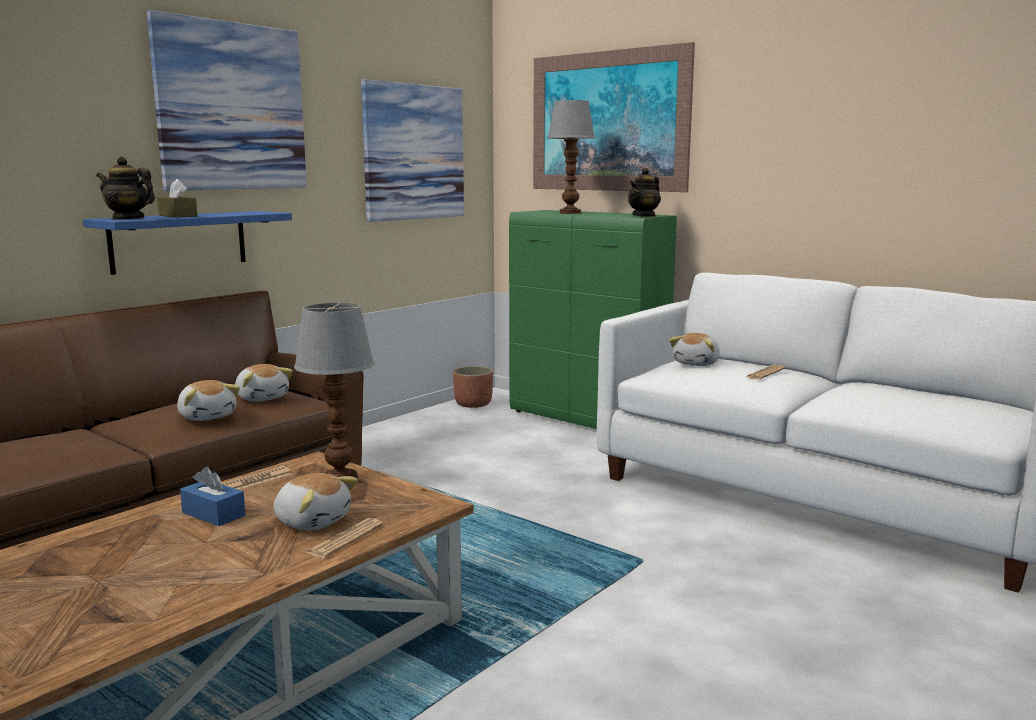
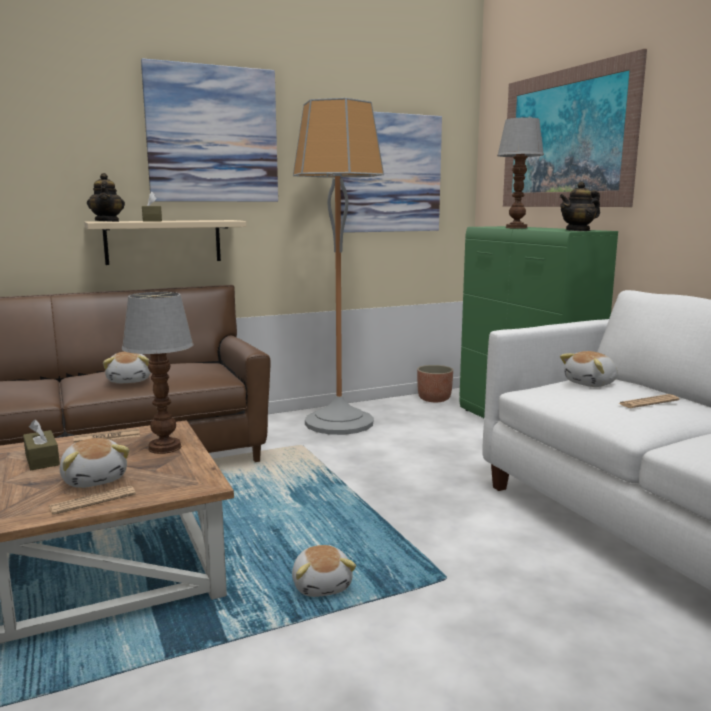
camera: 25 degrees right, 0 degrees up
(128, 218) = (107, 221): teapot -> teapot turned 150 degrees counterclockwise
(179, 241) = (163, 241): blue shelf -> beige shelf
(213, 514) = (42, 459): blue tissue box -> brown tissue box
(262, 398) = (187, 371): plush toy -> plush toy (322, 585)
(396, 442) = (339, 423): none -> floor lamp

